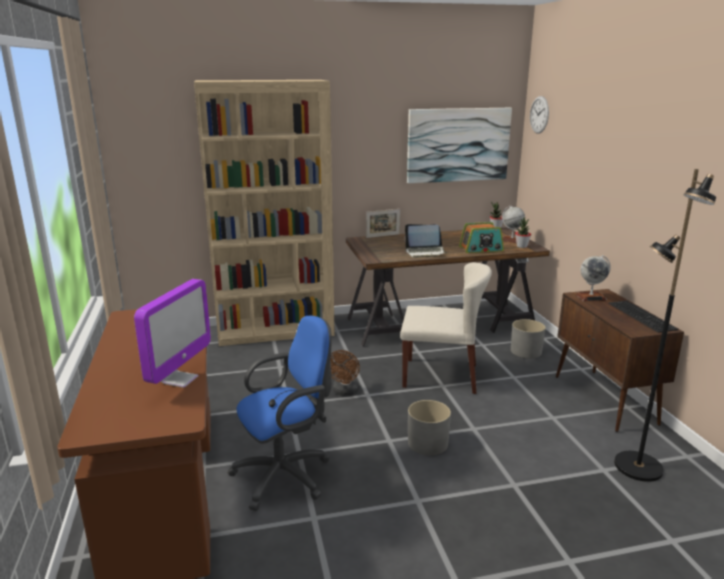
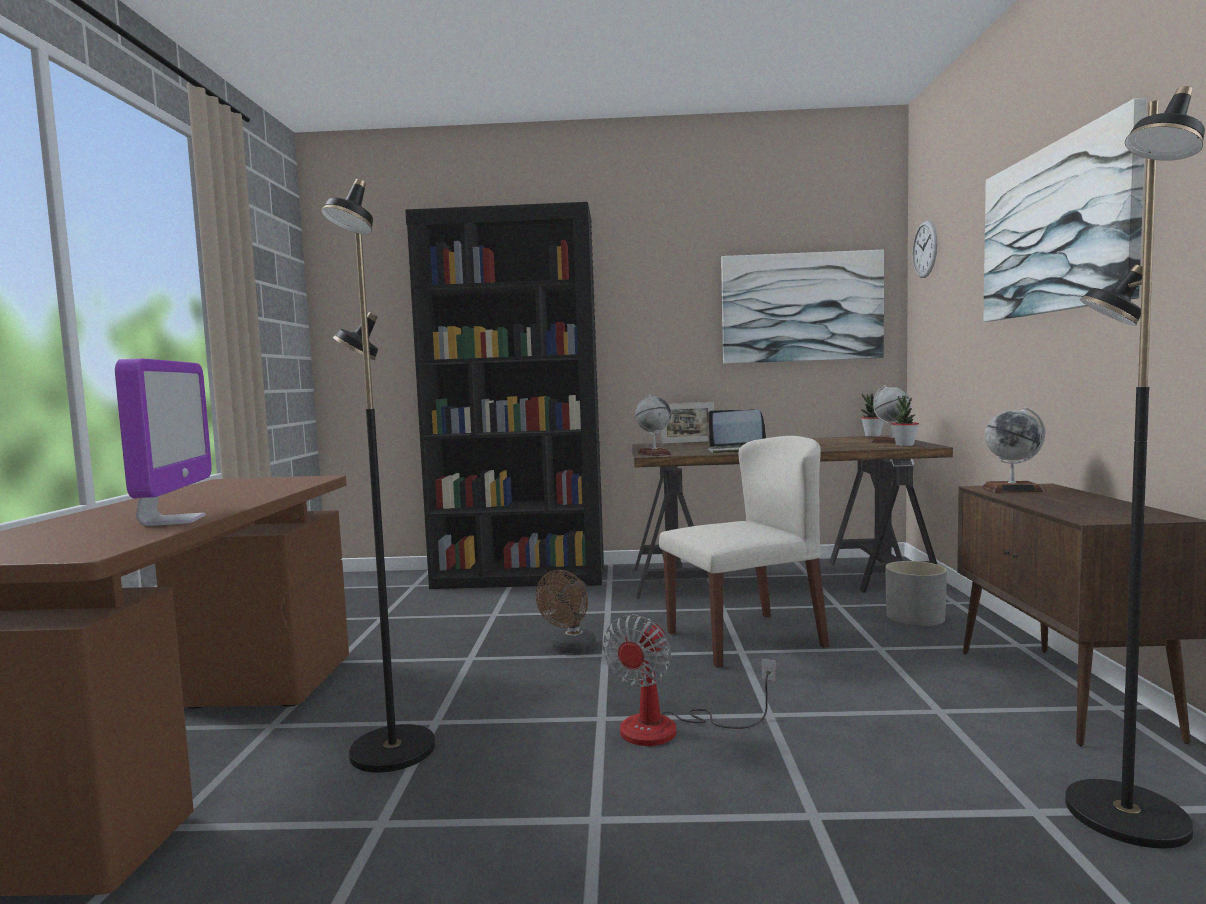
camera: 15 degrees right, 15 degrees down
(179, 379) = (172, 521): monitor -> monitor turned 45 degrees counterclockwise
(275, 331) = (520, 577): beige bookcase -> black bookcase
(287, 475) = (390, 751): blue office chair -> black floor lamp
(375, 257) = (654, 453): none -> globe
(428, 443) = (669, 729): grey planter -> fan
(441, 375) = (746, 638): beige chair -> beige chair turned 45 degrees counterclockwise
(481, 249) = (832, 447): radio -> none
(626, 149) = (1055, 229): none -> picture
(643, 316) = (1118, 505): keyboard -> none

